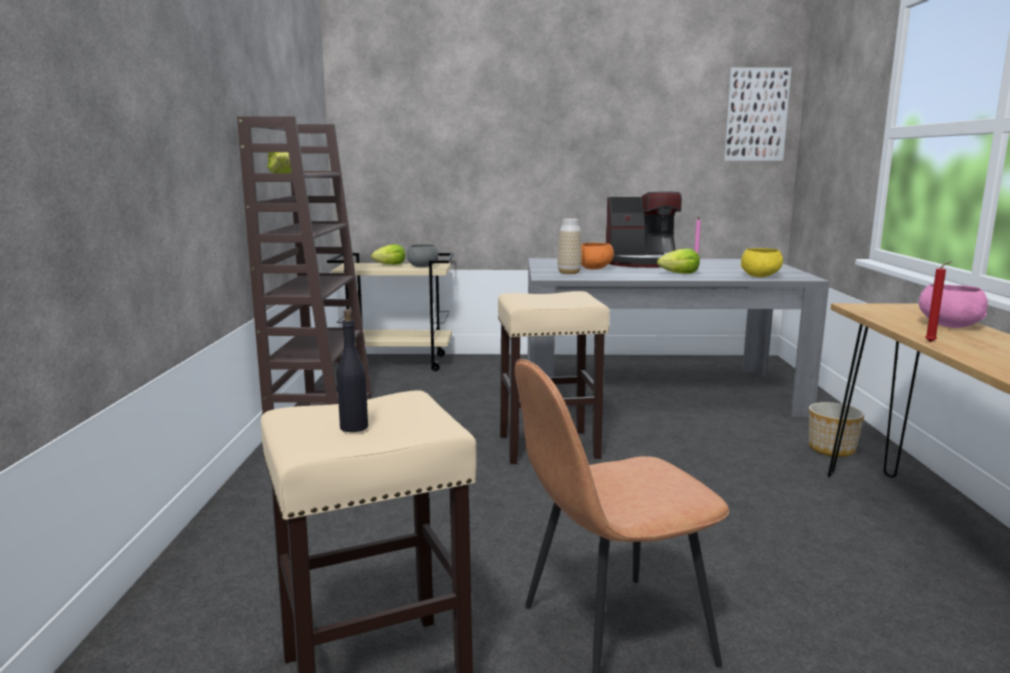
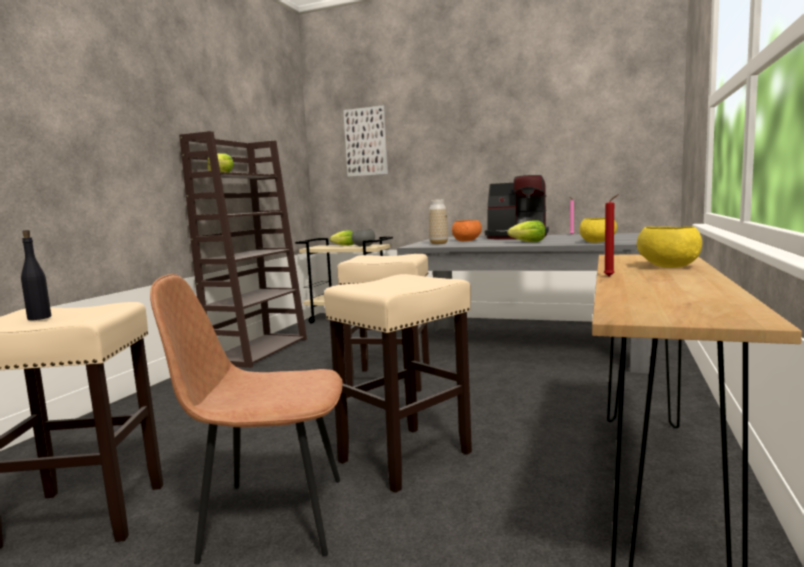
camera: 20 degrees right, 5 degrees down
(674, 541) = (406, 456): none -> beige stool
(756, 115) = (639, 108): picture -> picture (366, 142)
(832, 449) = (641, 400): planter -> none
(948, 326) = (667, 267): pink bowl -> yellow bowl

